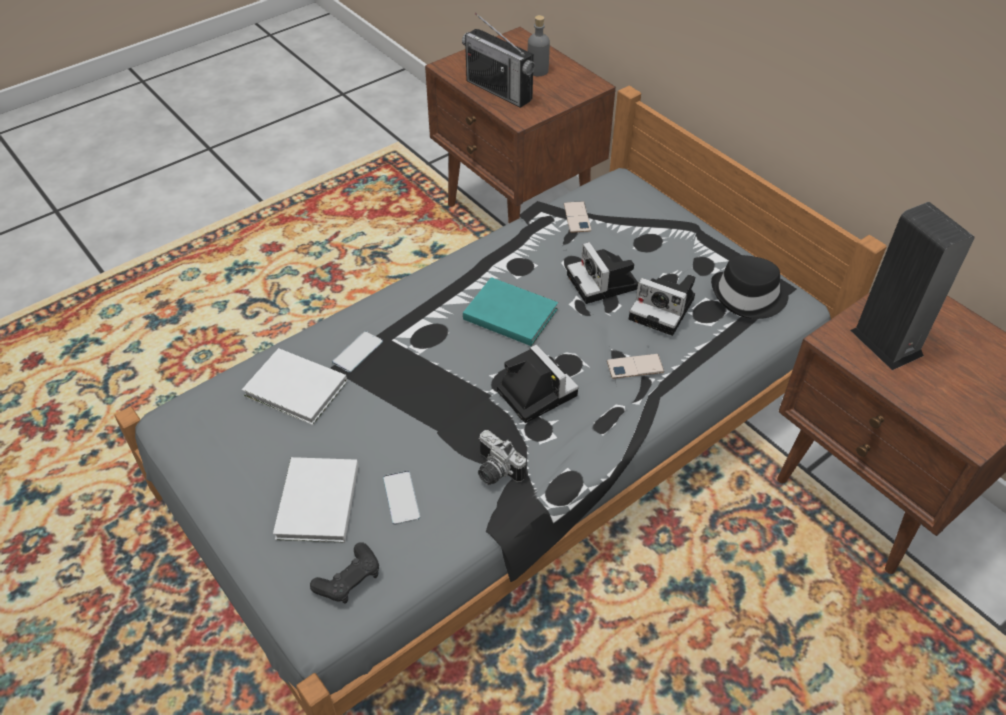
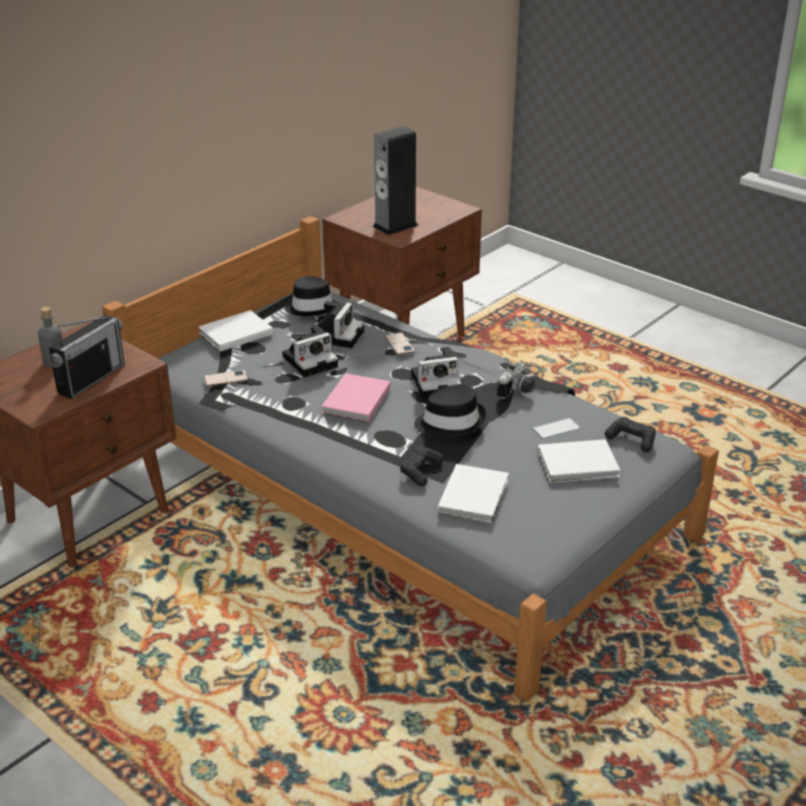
camera: 100 degrees left, 15 degrees down
(357, 352) = (420, 471): phone -> black game controller
(441, 390) = (450, 422): none -> black hat
(509, 312) = (354, 401): turquoise book -> pink book
(534, 391) = (437, 382): camera -> camera turned 150 degrees counterclockwise
(678, 227) = (234, 334): none -> white book

